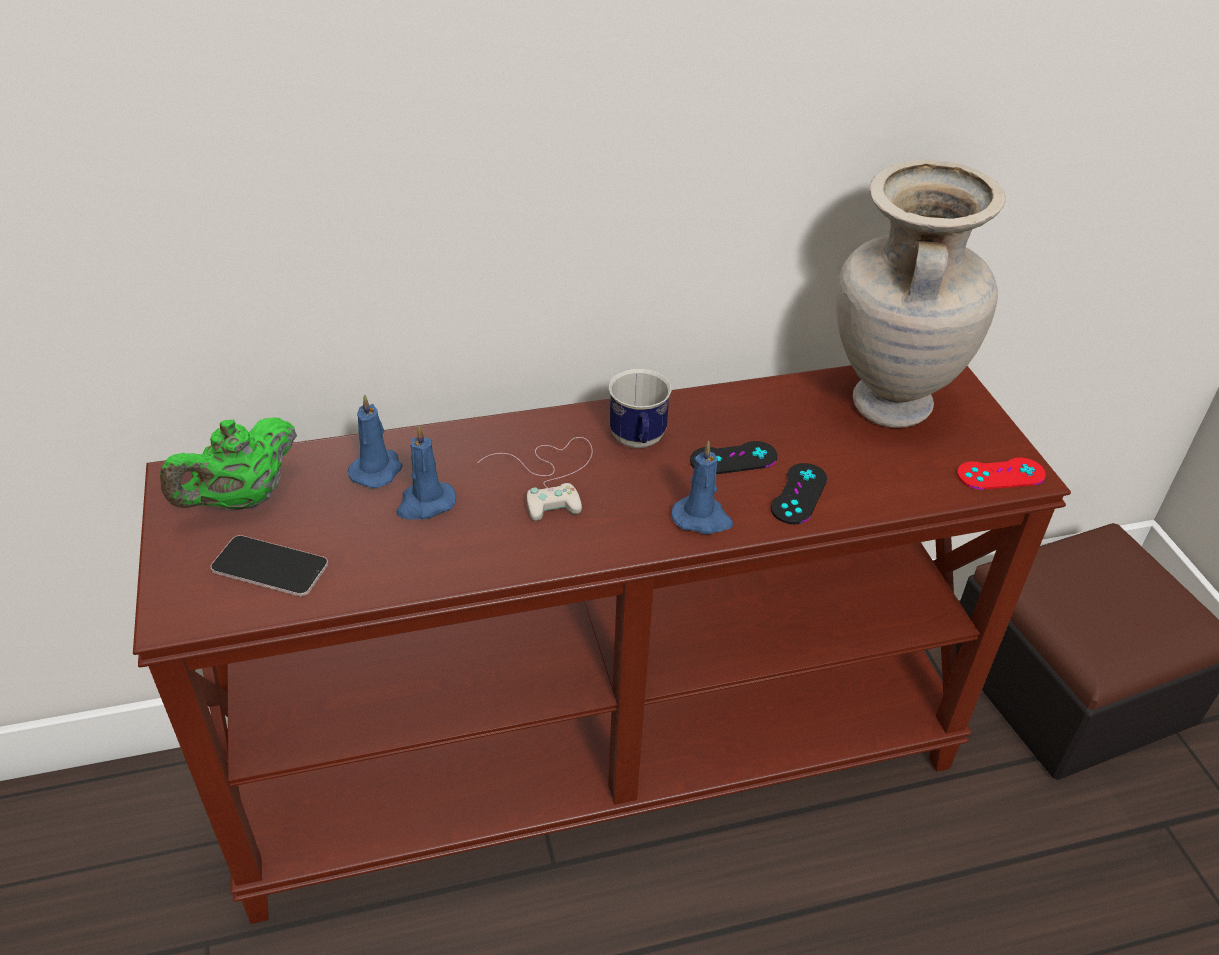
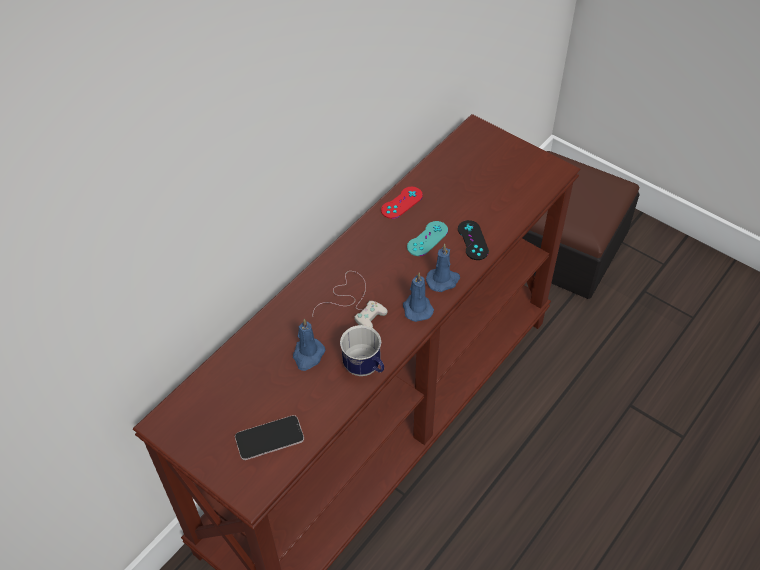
camera: 35 degrees left, 10 degrees up
(242, 499) = (212, 413): green teapot -> none
(377, 470) = (263, 352): blue candle -> blue candle (417, 308)
(638, 443) = (376, 257): mug -> mug (365, 368)
(733, 458) = (427, 238): black game controller -> turquoise game controller
(887, 406) = (469, 166): beige vase -> none
(1000, 474) = (547, 176): red game controller -> red game controller (401, 203)

